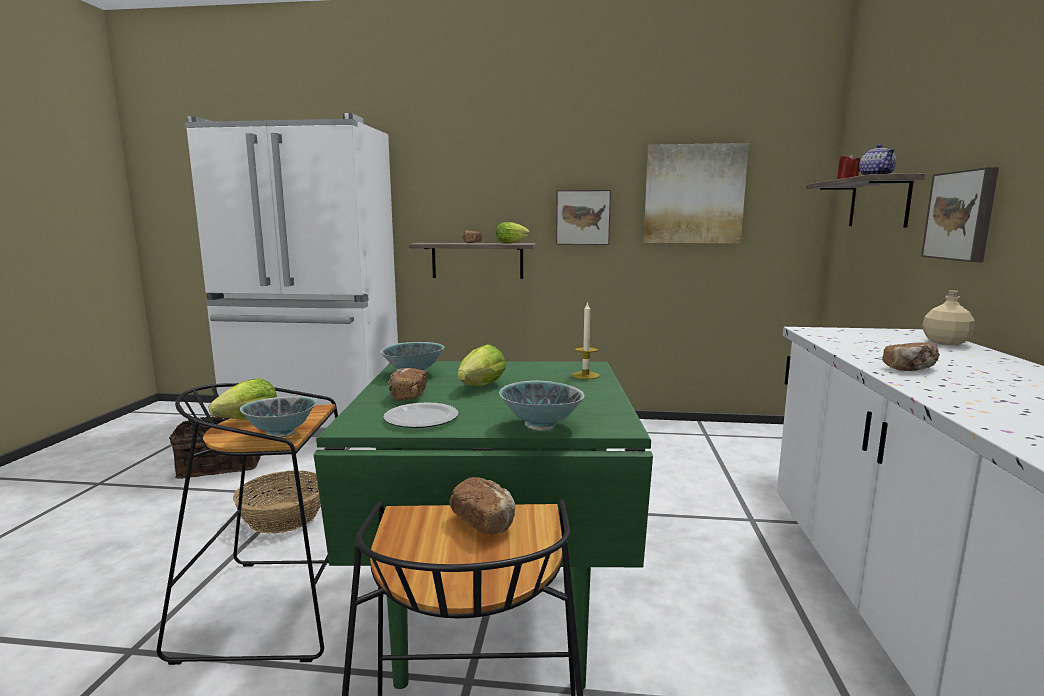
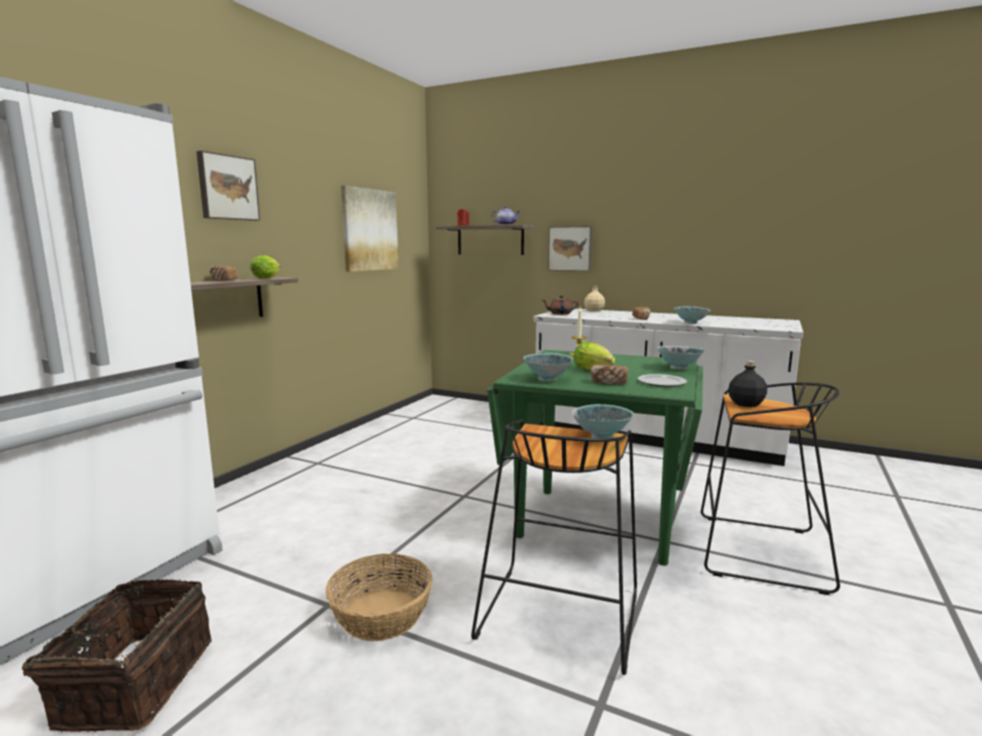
camera: 70 degrees left, 0 degrees up
(245, 420) = (549, 450): lettuce -> none
(484, 521) = (746, 404): bread -> black bottle
(583, 217) = (304, 249): picture -> picture (227, 187)
(841, 332) = (560, 314): none -> brown teapot
(947, 399) = (690, 323): none -> bowl

